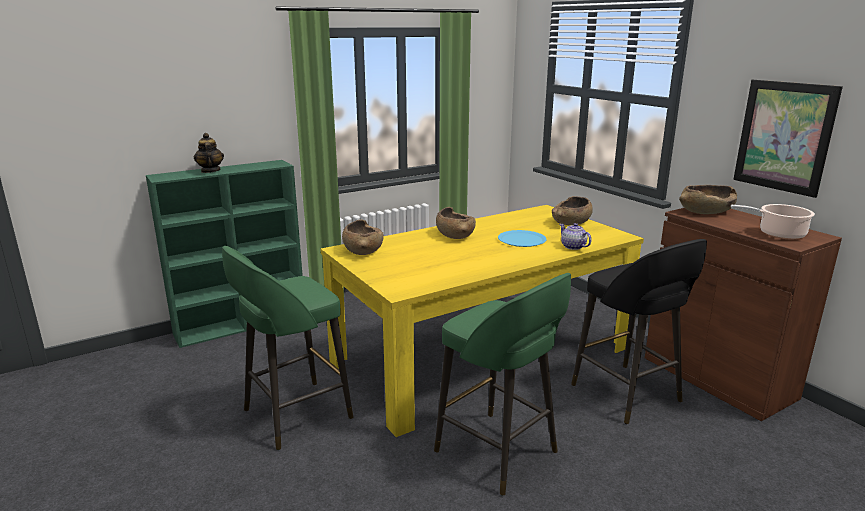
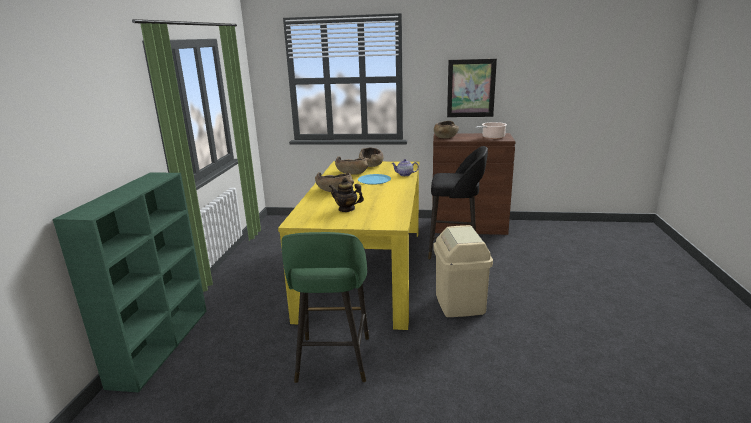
camera: 50 degrees left, 0 degrees up
(210, 171) = (117, 196): teapot -> teapot (346, 209)
(363, 249) = (308, 217): brown bowl -> brown bowl (351, 172)
(498, 453) = (460, 304): green stool -> beige trash can

